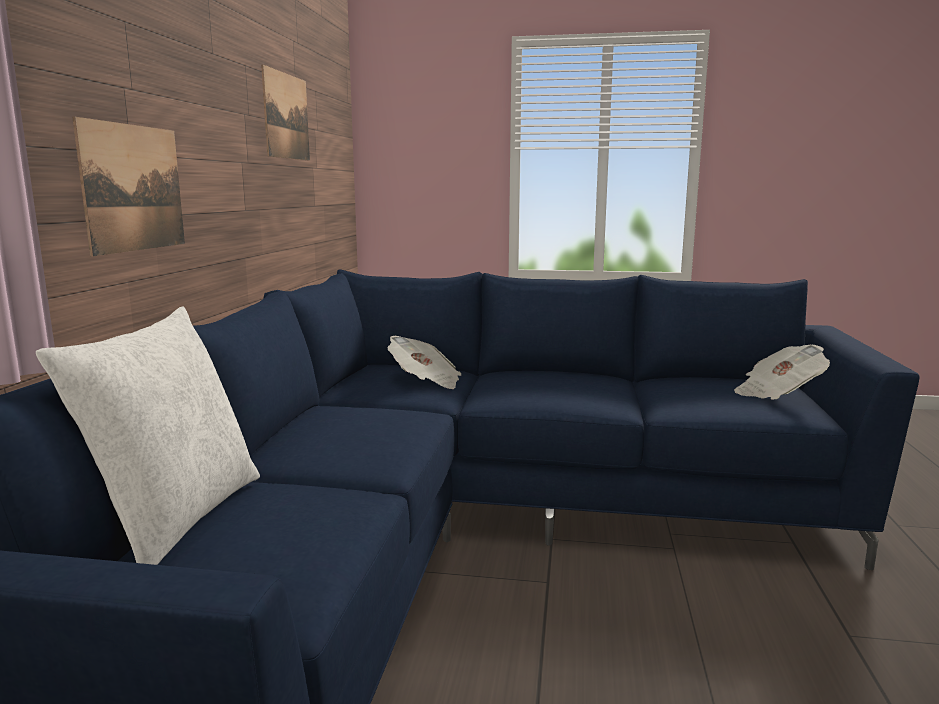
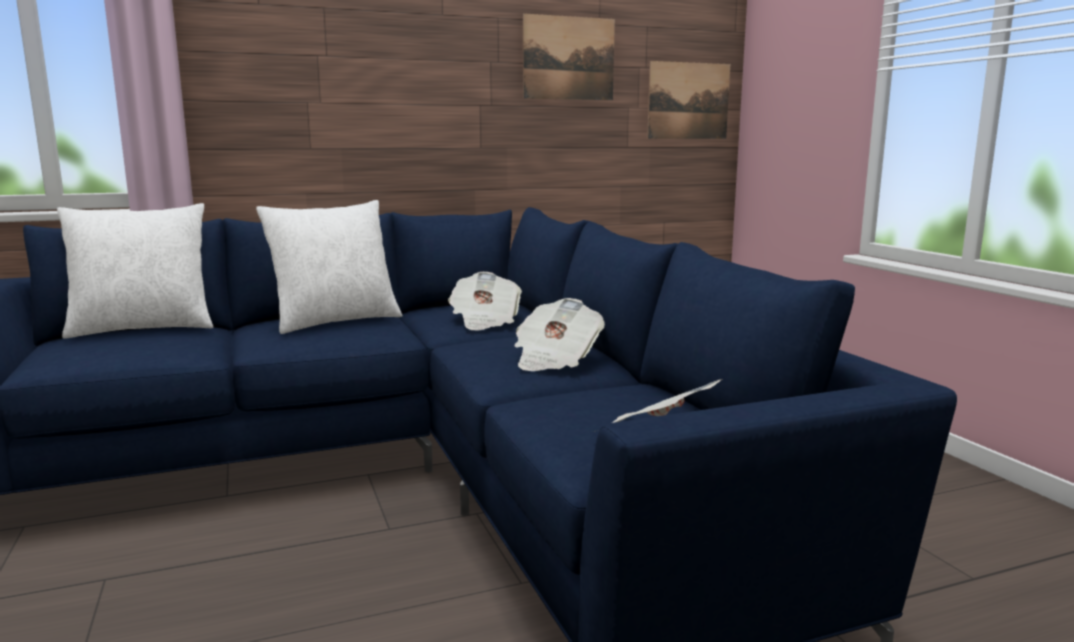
camera: 60 degrees right, 0 degrees up
(134, 188) = (315, 127): picture -> picture (688, 101)
(336, 423) = (335, 321): none -> white pillow
(584, 383) = (555, 359): none -> newspaper

